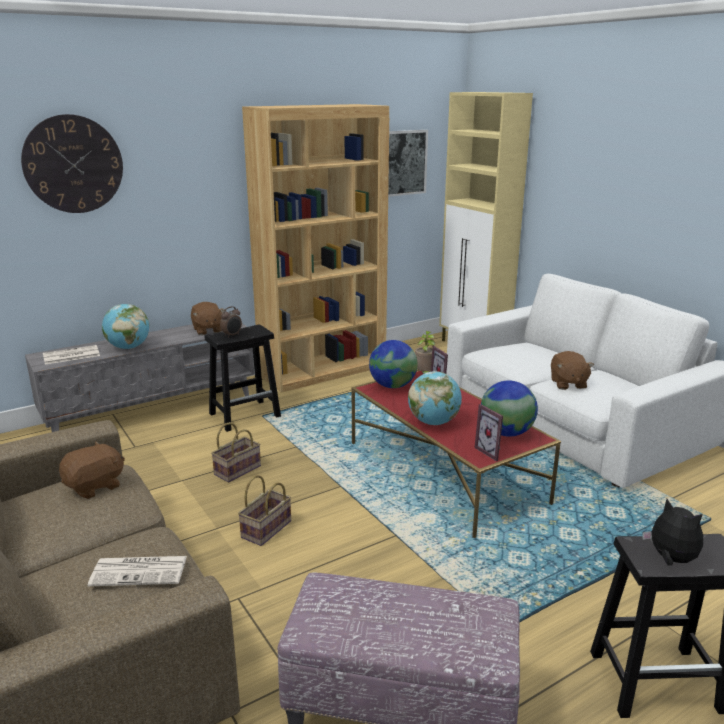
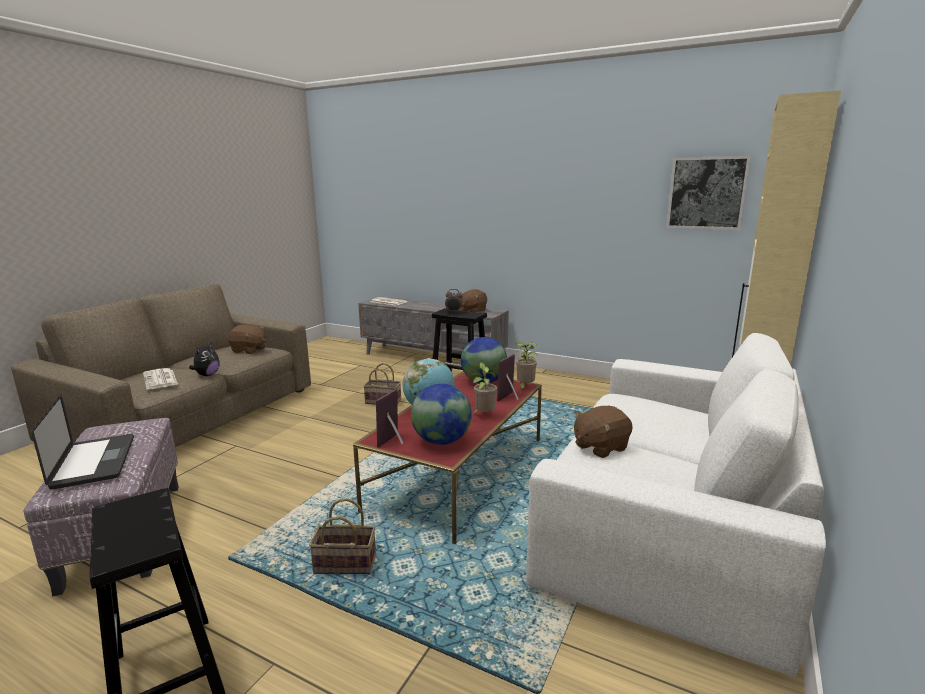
camera: 60 degrees right, 5 degrees down
(73, 164) = (416, 177): wall clock -> none
(128, 347) = (416, 306): globe -> none
(266, 530) = (316, 431): basket -> basket (343, 565)
(323, 371) = (570, 382): brown bookcase -> none
(435, 624) = (94, 462): none -> laptop
(469, 405) = (483, 415): none -> potted plant
(670, 559) = (123, 521): plush toy -> plush toy (207, 375)

